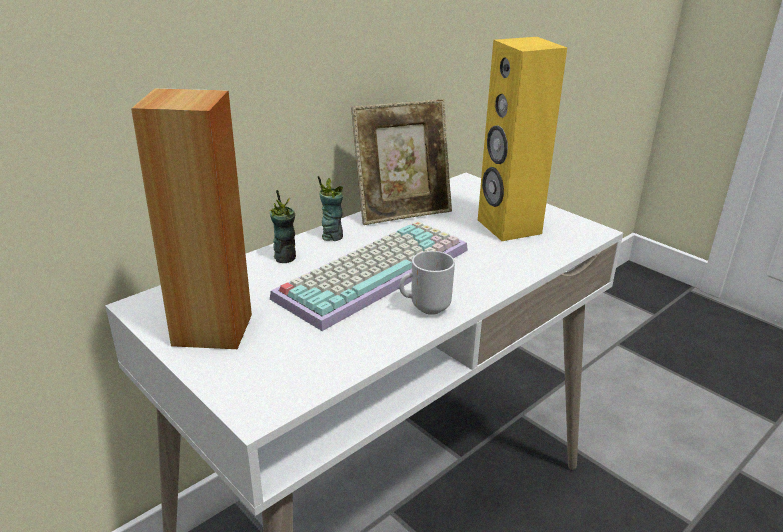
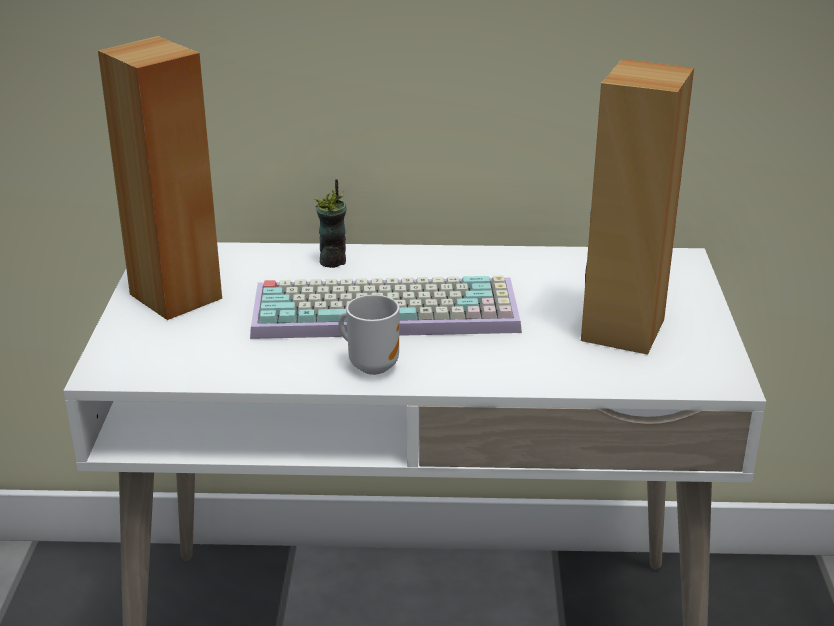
camera: 45 degrees right, 0 degrees up
(332, 236) = (411, 259): cup -> none
(402, 211) = (532, 263): picture frame -> none
(508, 227) = (621, 329): yellow speaker -> brown speaker

